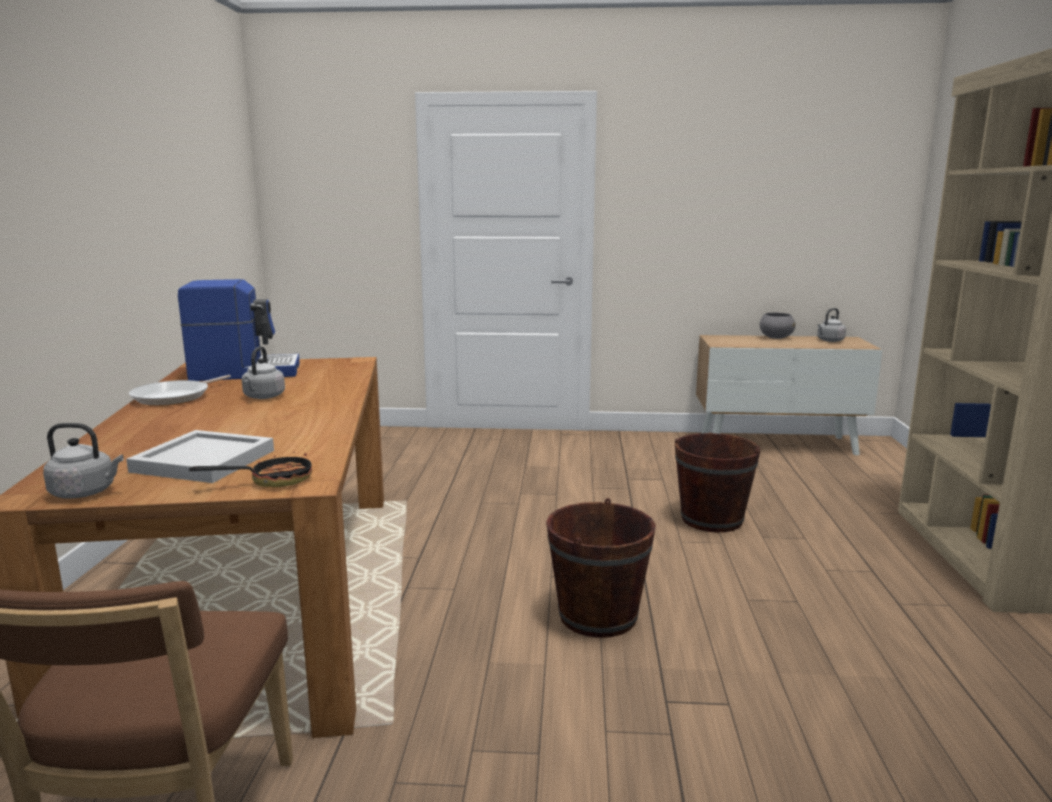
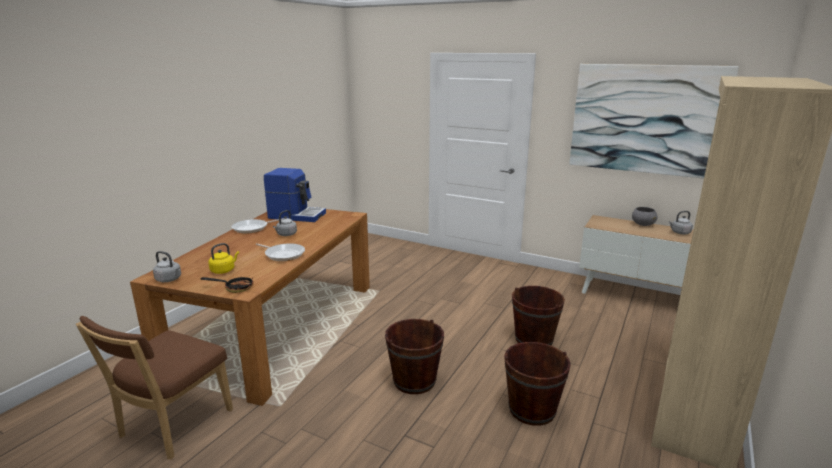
camera: 25 degrees right, 5 degrees up
(203, 460) = (224, 270): white tray -> yellow kettle
(302, 422) = (283, 254): none -> frying pan
(764, 185) = (646, 119): none -> picture
(808, 609) = (532, 410): none -> brown bucket

